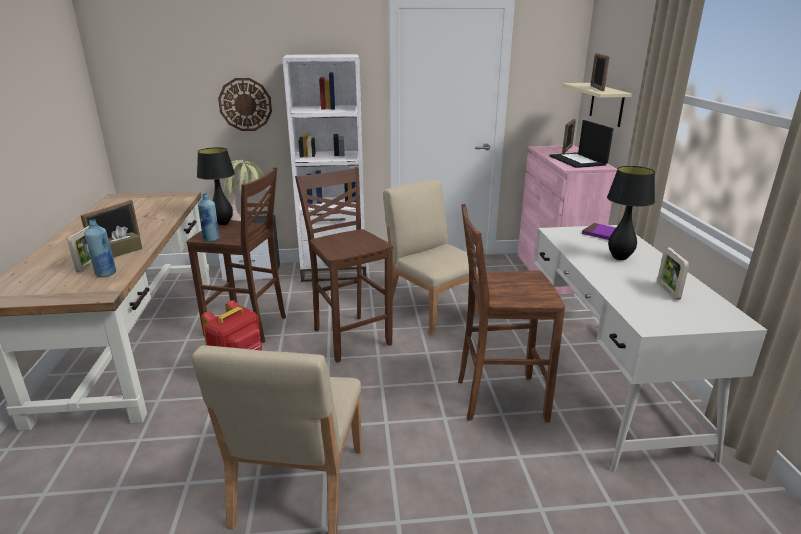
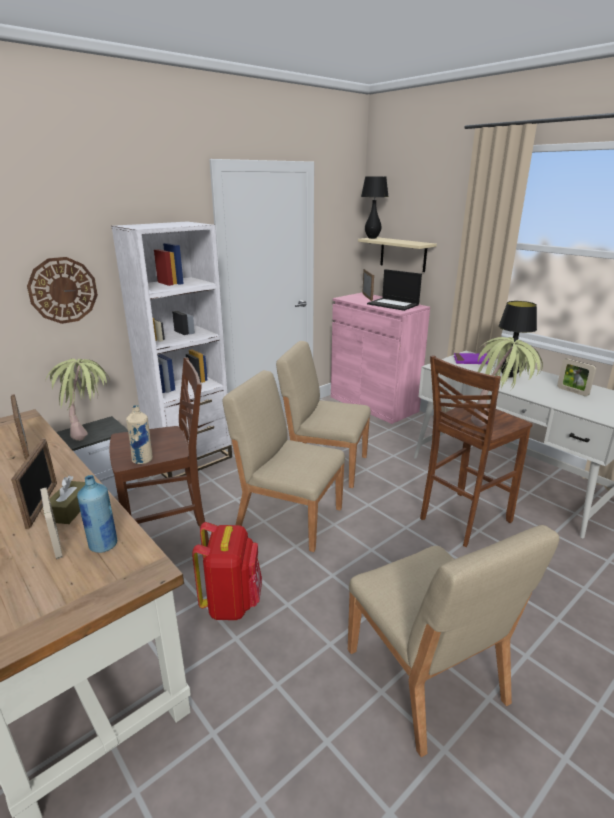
camera: 35 degrees left, 0 degrees up
(211, 239) = (143, 460): blue bottle -> beige bottle
(223, 223) = (123, 438): black table lamp -> black table lamp (372, 238)
(350, 336) = (288, 517): brown stool -> beige chair
(527, 294) = (496, 421): none -> potted plant
(597, 88) = (400, 241): picture frame -> picture frame (25, 446)

